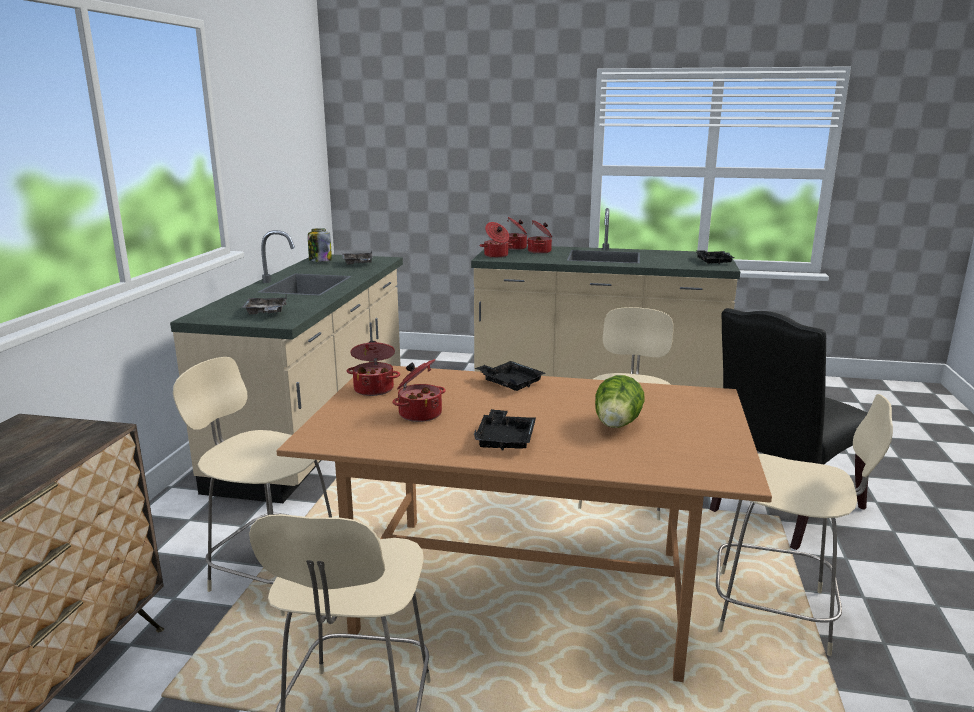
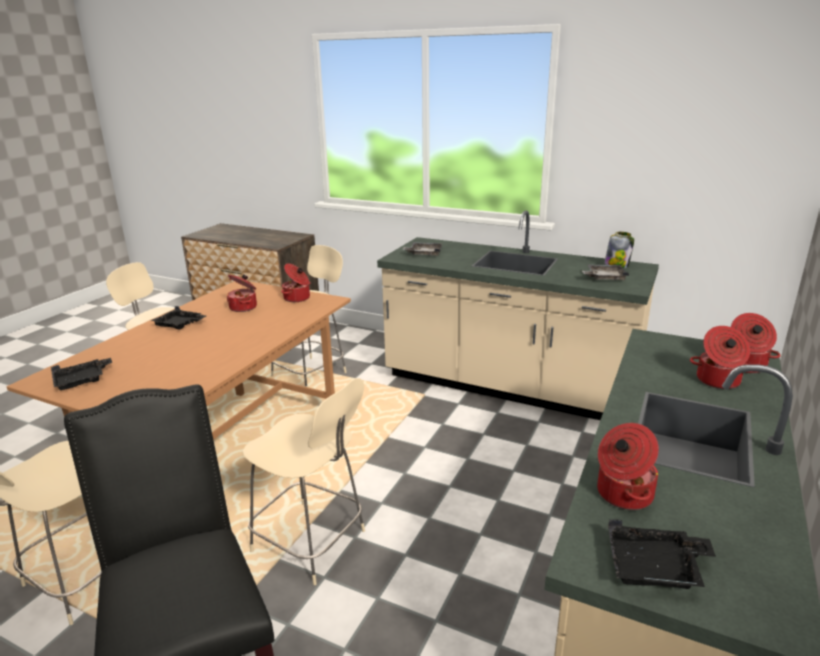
camera: 105 degrees right, 5 degrees up
(496, 255) = (670, 345): cooking pot -> cooking pot (622, 494)
(510, 383) = (265, 336): black tray -> black tray (82, 381)
(617, 425) = (152, 359): lettuce -> none

